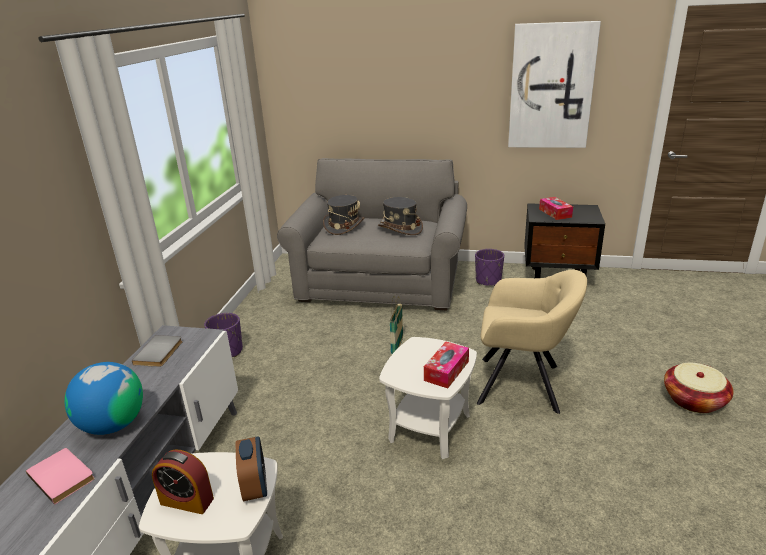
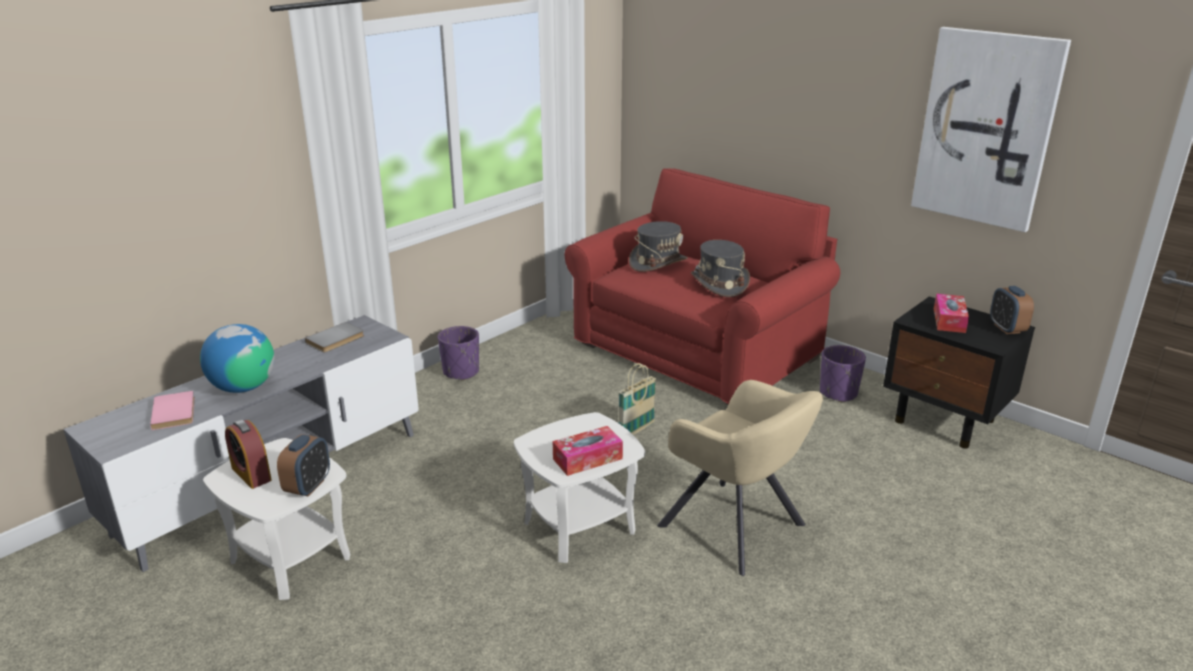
camera: 30 degrees right, 0 degrees up
(381, 283) = (697, 352): grey sofa -> red sofa
(587, 209) = (1007, 328): none -> alarm clock
(693, 400) = (944, 639): basket -> none

